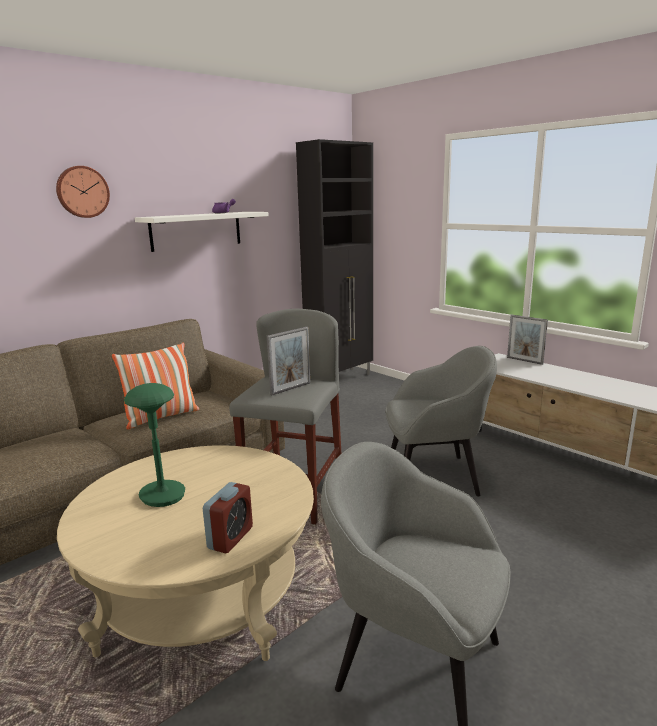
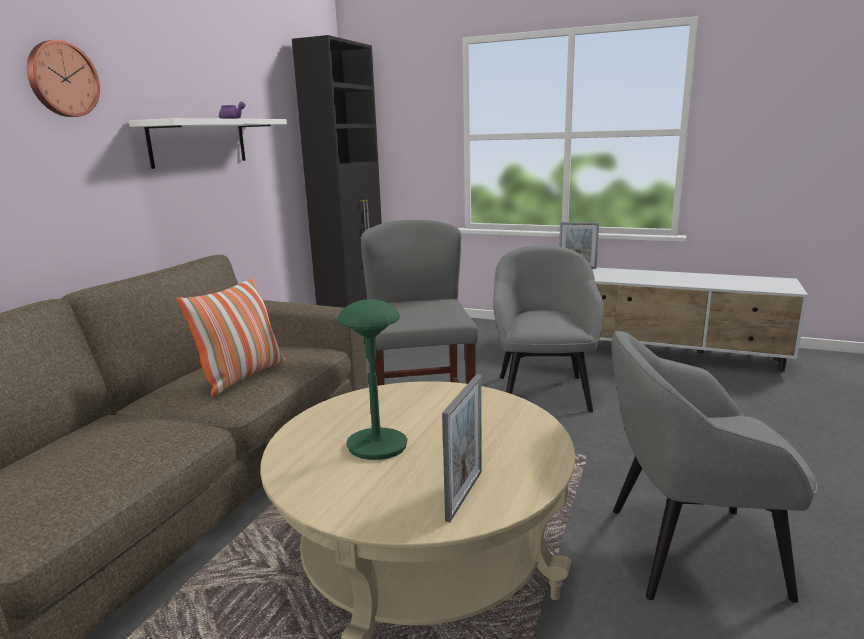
camera: 25 degrees left, 0 degrees up
(230, 538) = (516, 464): alarm clock -> none
(290, 389) = (427, 310): picture frame -> picture frame (464, 495)
(434, 476) = (543, 392): grey armchair -> grey armchair turned 60 degrees counterclockwise

